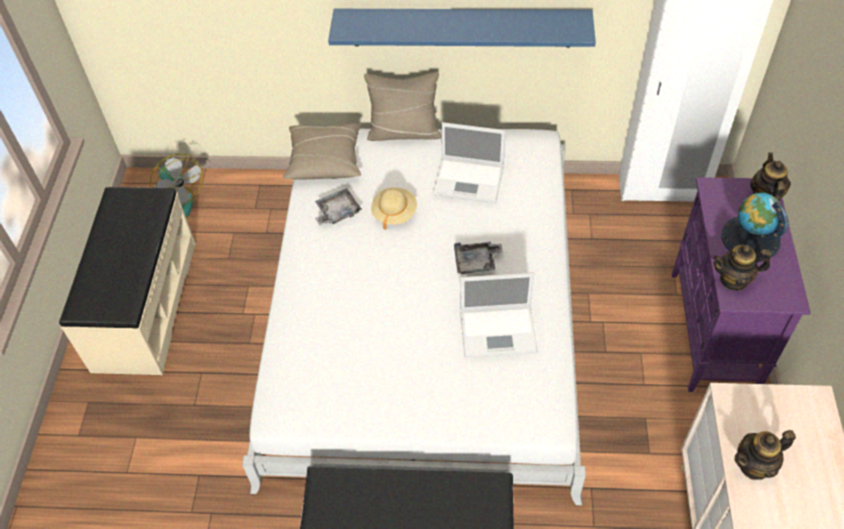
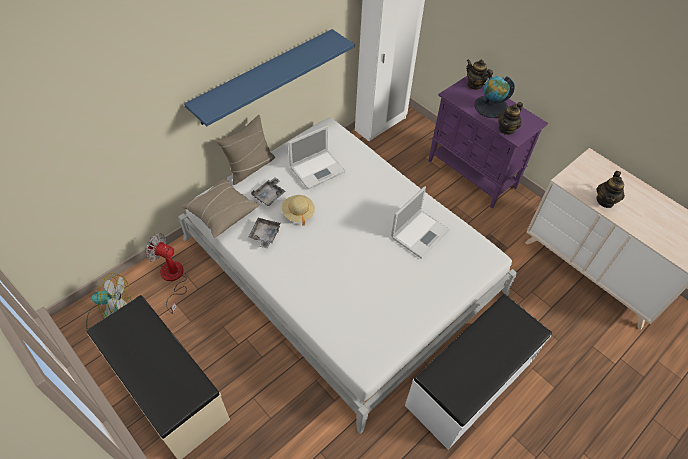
camera: 50 degrees left, 0 degrees up
(255, 206) = (172, 279): none -> fan
(476, 262) = (370, 208): grey tray -> grey tray (269, 195)

